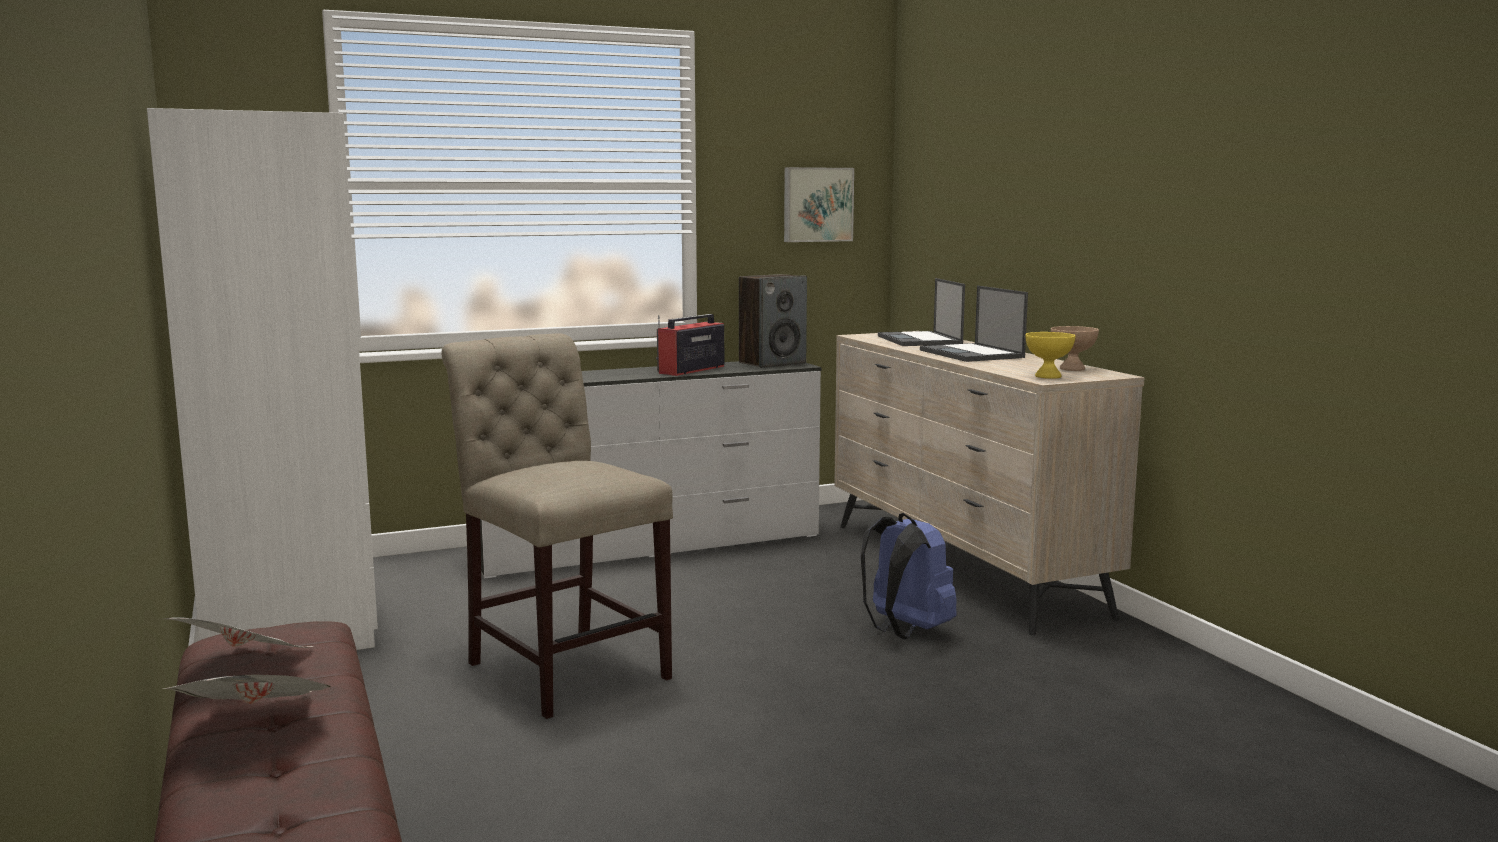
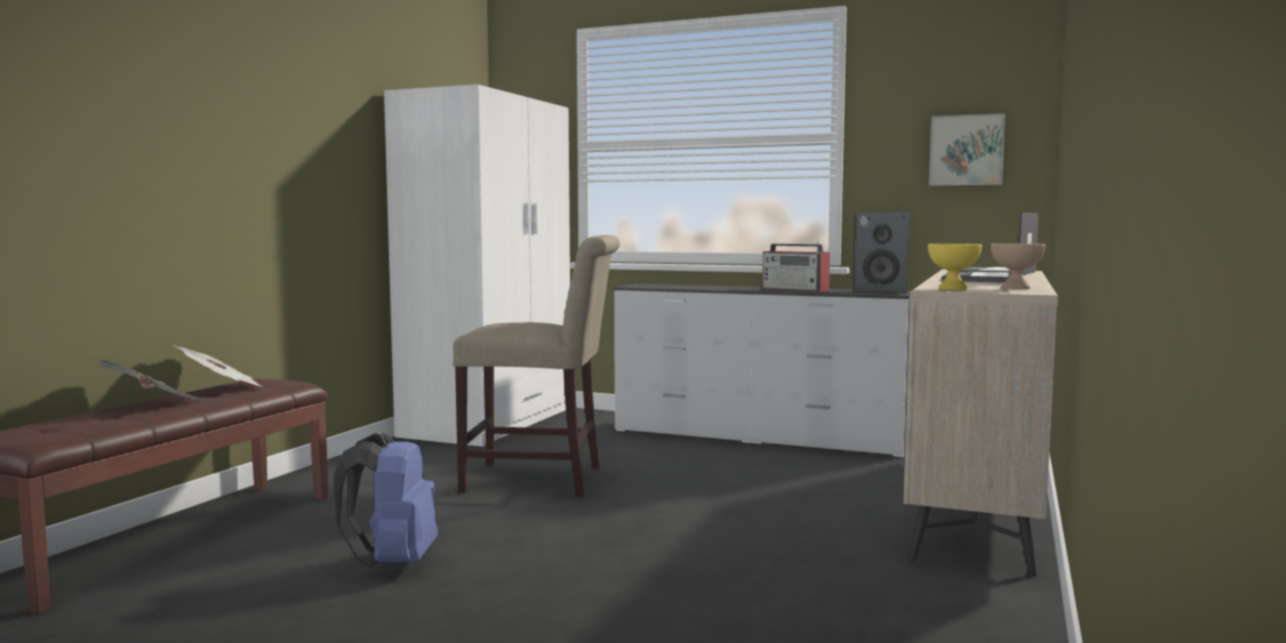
camera: 45 degrees right, 5 degrees down
(563, 666) = (541, 480): beige chair -> beige chair turned 90 degrees clockwise
(690, 370) = (795, 290): radio -> radio turned 135 degrees counterclockwise
(904, 631) = (805, 526): blue backpack -> blue backpack (394, 562)

